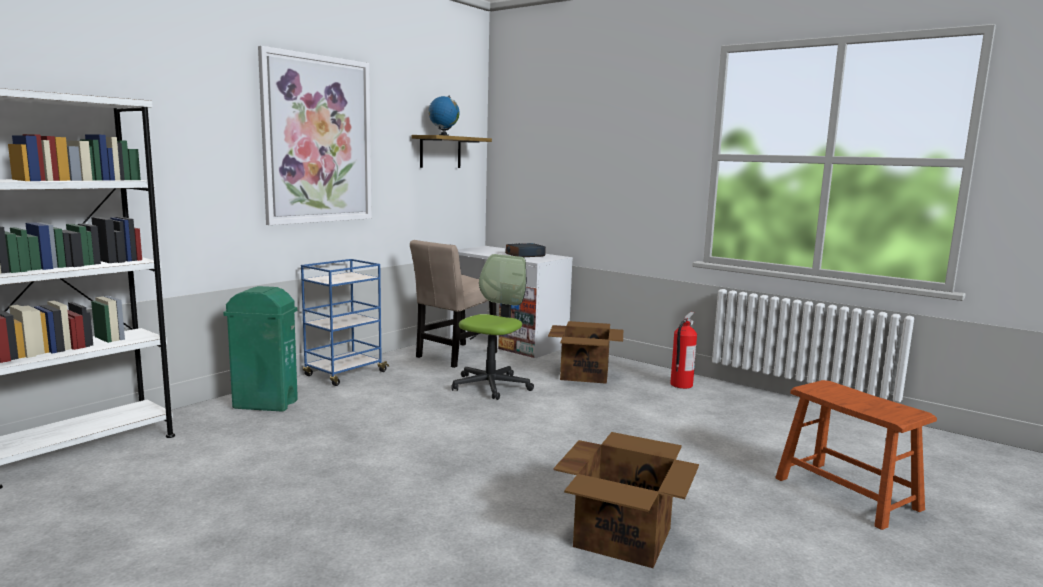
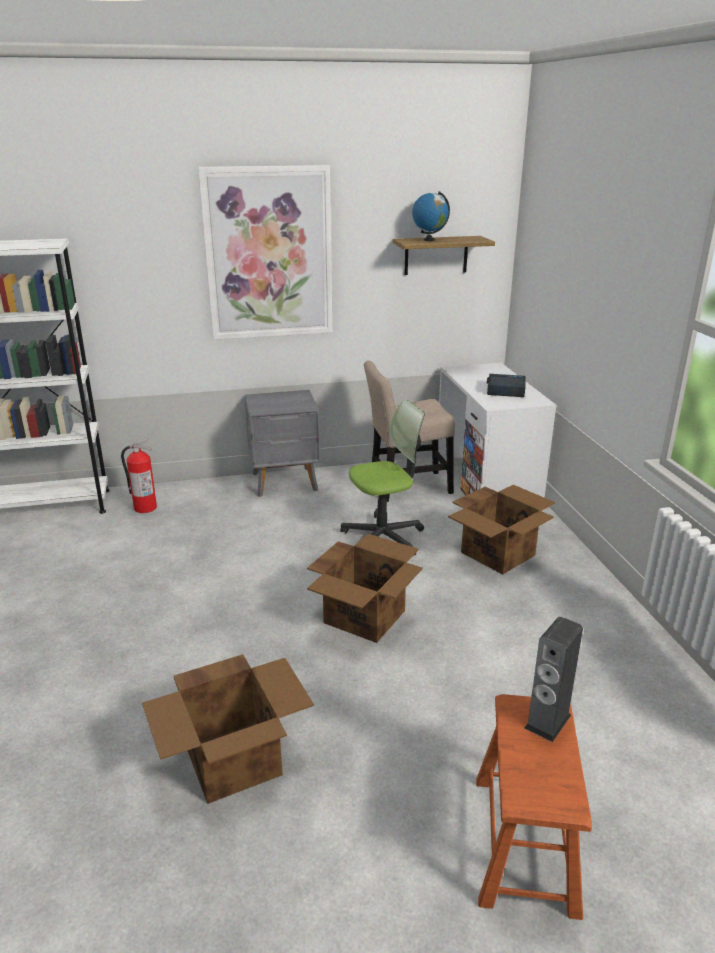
camera: 40 degrees right, 15 degrees up
(265, 404) = (191, 499): green trash can -> none
(344, 374) = (286, 482): blue cart -> grey nightstand
(560, 428) = (365, 616): none -> cardboard box
(680, 385) = (586, 608): fire extinguisher -> fire extinguisher (145, 508)
(836, 389) = (547, 721): none -> speaker

